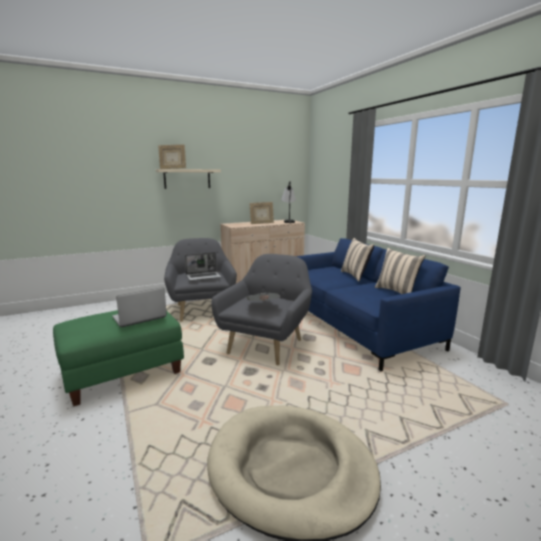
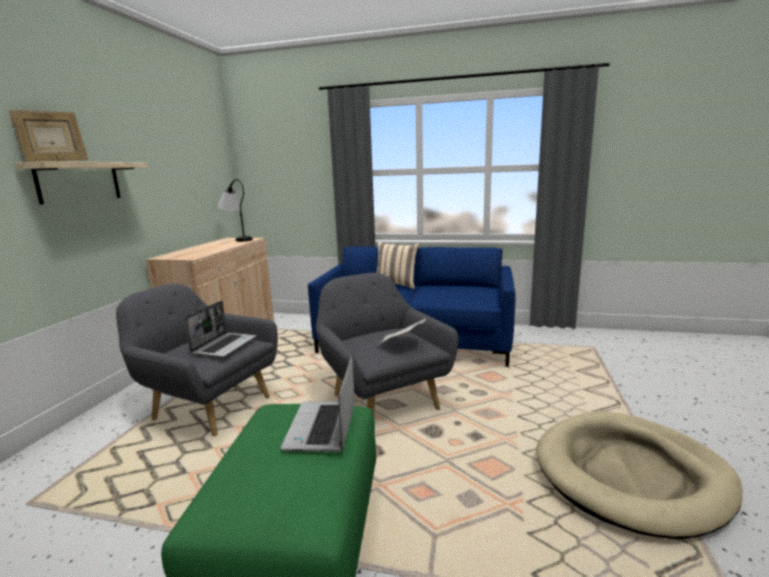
camera: 50 degrees left, 0 degrees up
(261, 223) = (214, 247): picture frame -> none
(397, 291) = (463, 287): beige pillow -> none

